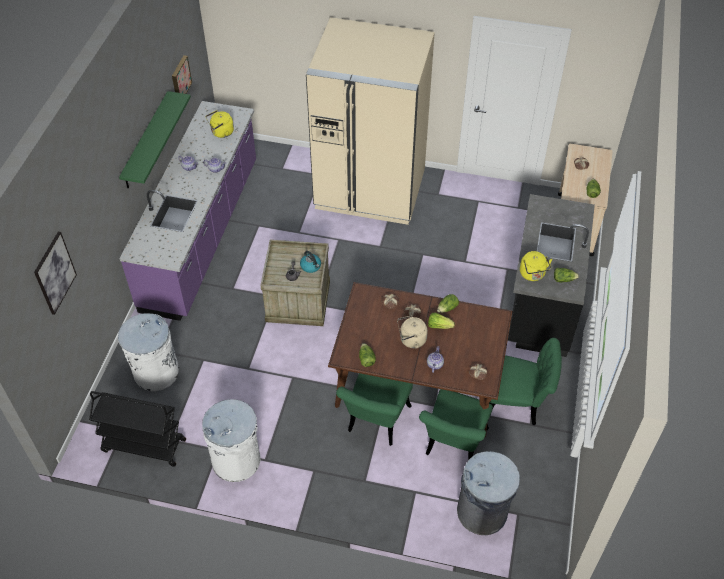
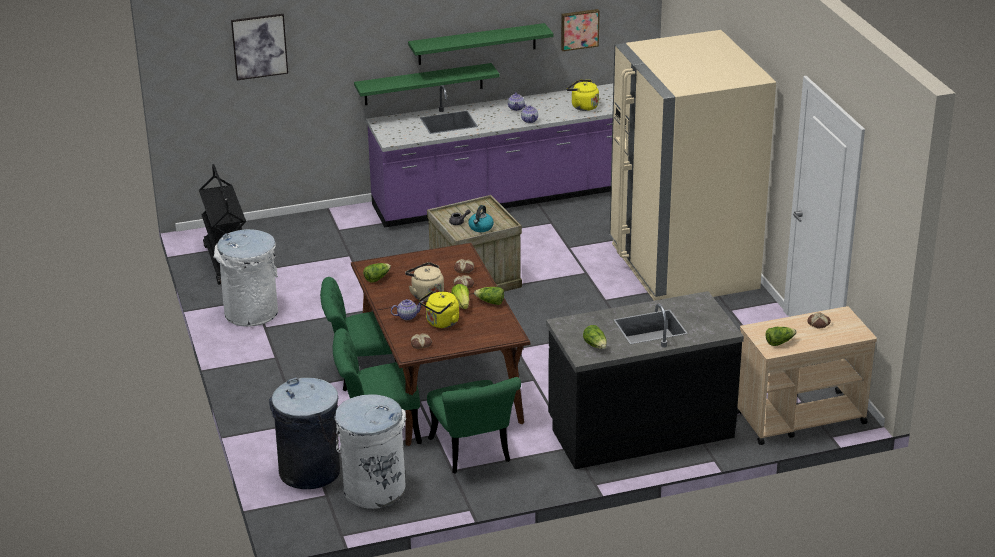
camera: 60 degrees right, 20 degrees down
(133, 200) = (423, 84): none -> green shelf
(156, 372) = (312, 238): white trash can -> white trash can (374, 489)
(533, 274) = (581, 325): yellow kettle -> yellow kettle (441, 323)

